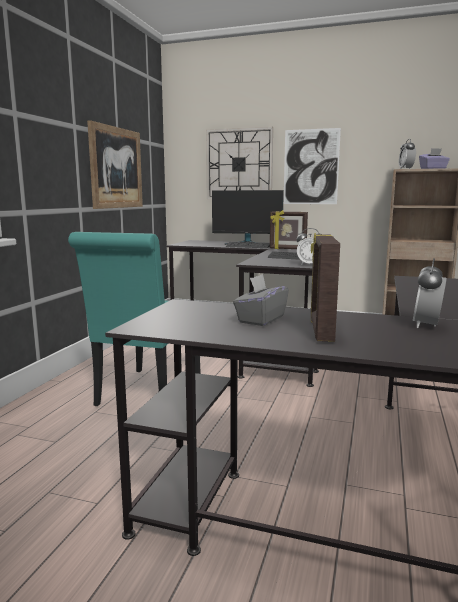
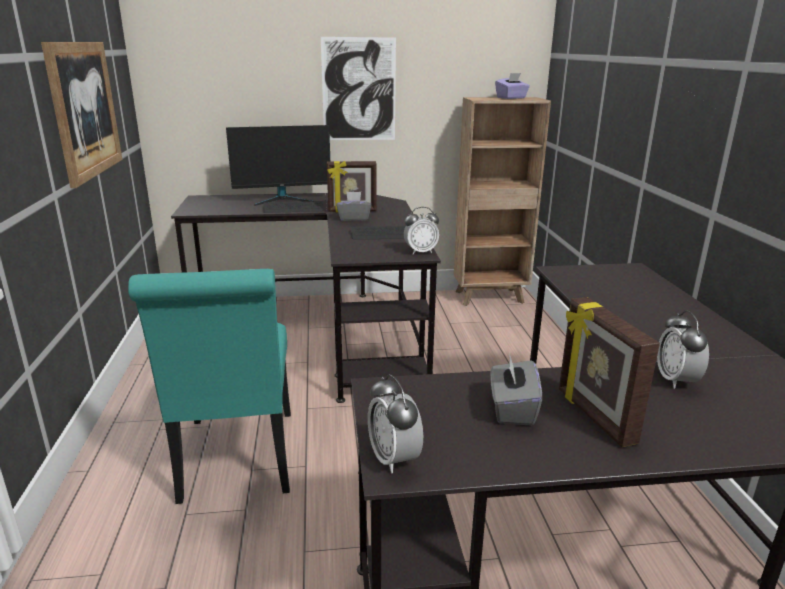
camera: 25 degrees left, 10 degrees up
(239, 164) = (255, 84): wall clock -> none
(283, 251) = (354, 218): none -> grey tissue box
(406, 169) = (483, 99): alarm clock -> alarm clock (394, 458)

